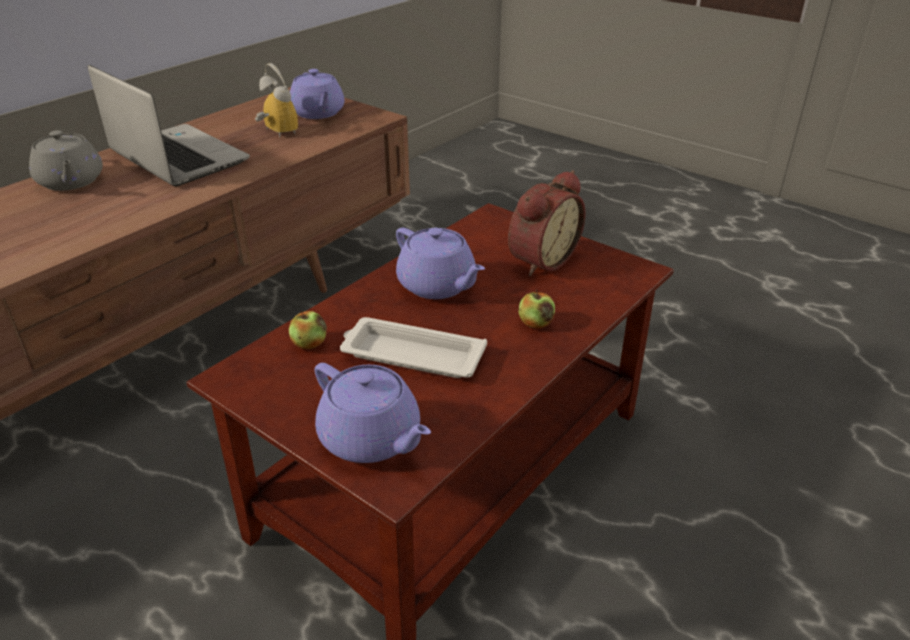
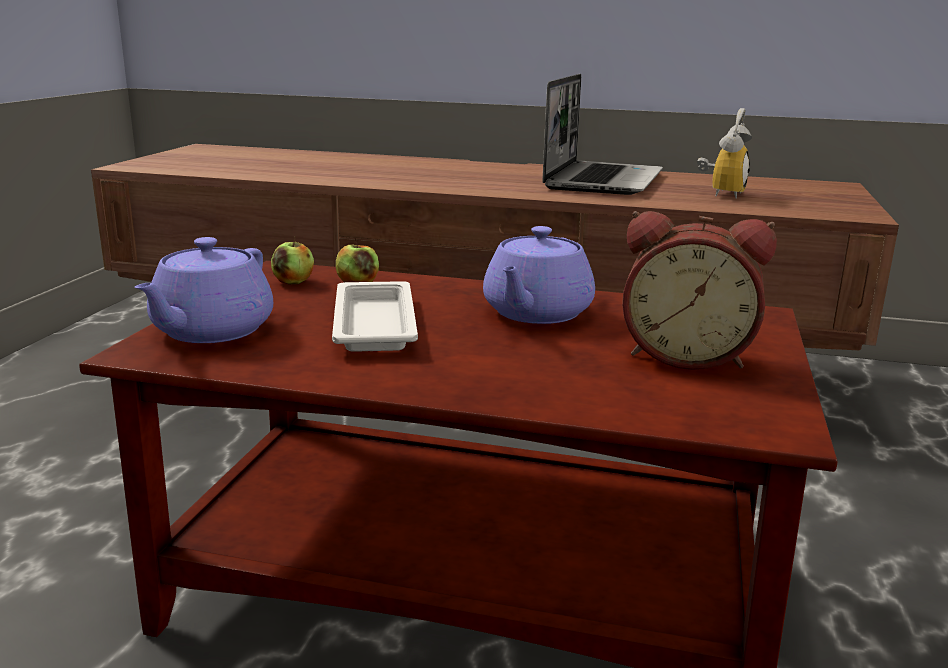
camera: 65 degrees right, 15 degrees down
(71, 182) = (506, 169): grey teapot -> none
(318, 113) = (805, 197): purple teapot -> none
(535, 323) = (514, 374): apple -> apple (293, 282)

